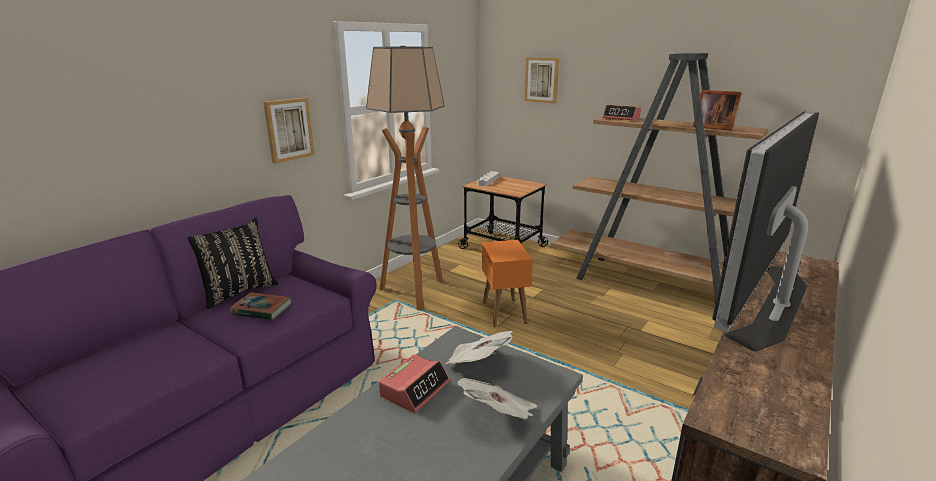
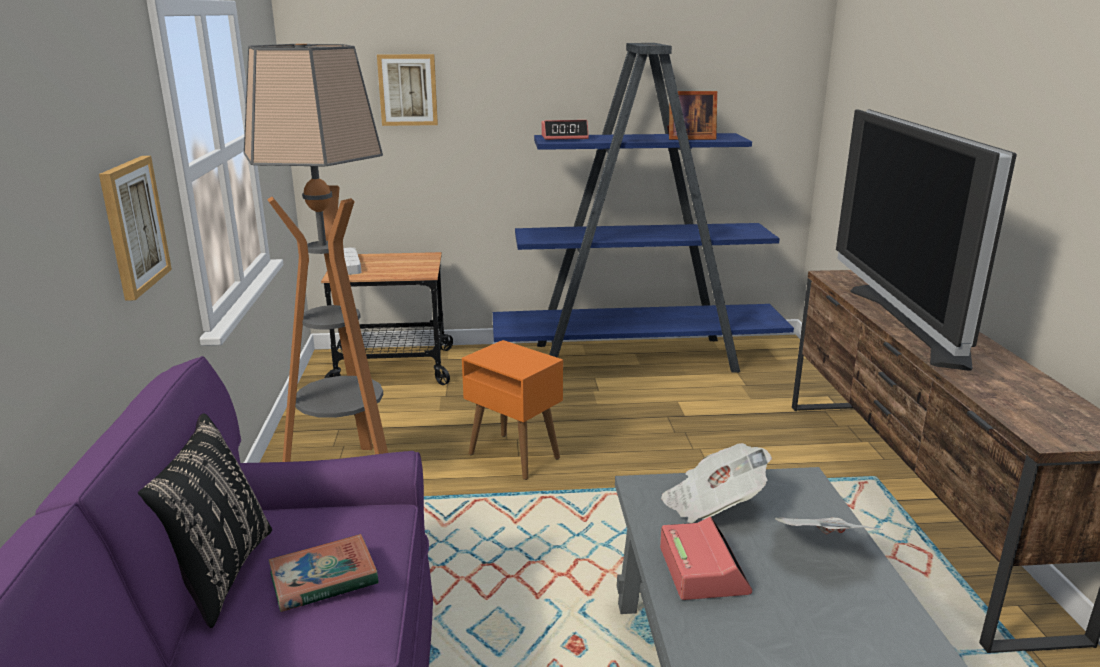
camera: 40 degrees left, 0 degrees up
(656, 286) = (638, 358): brown bookcase -> blue bookcase

